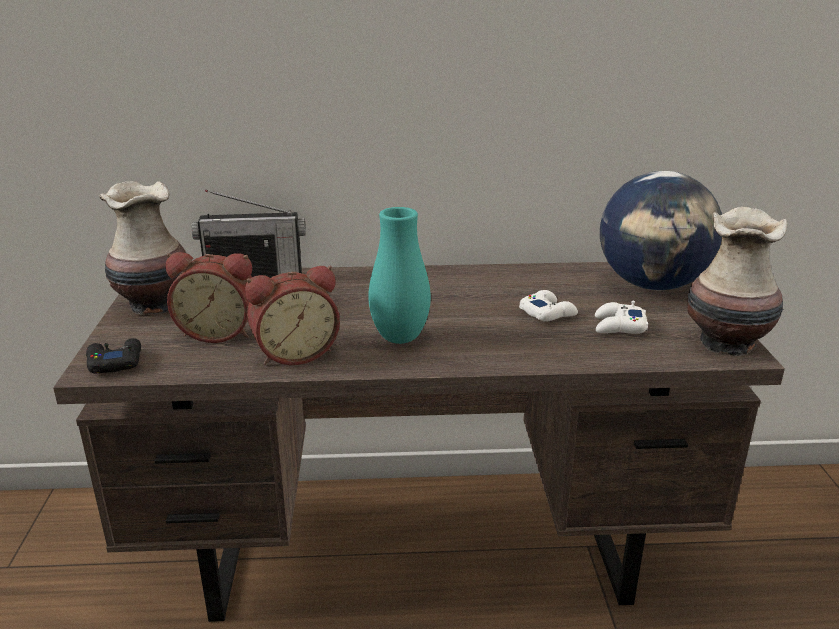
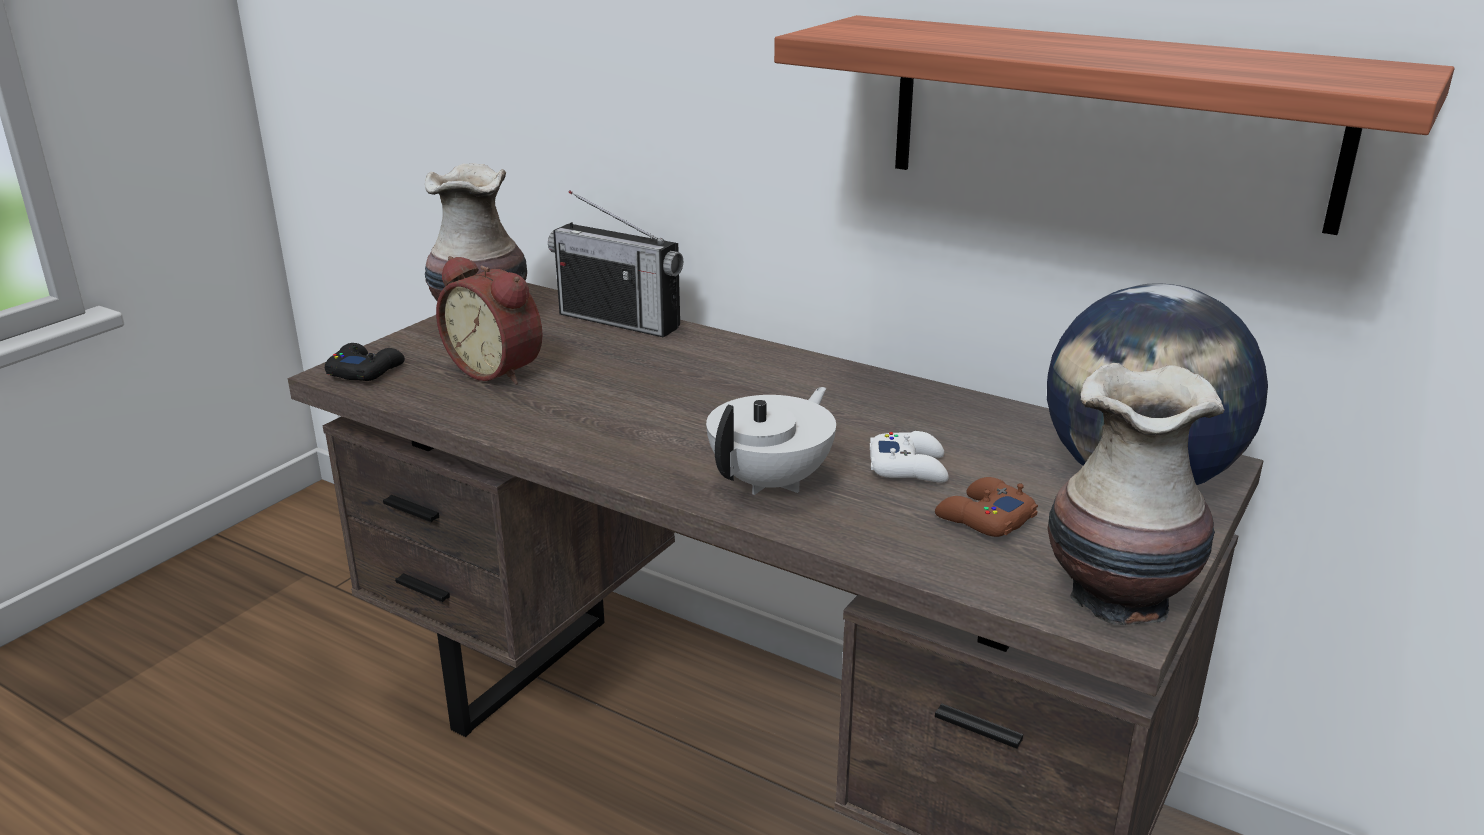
camera: 35 degrees right, 0 degrees up
(295, 353) = (537, 417): alarm clock -> none
(400, 338) = (672, 437): turquoise vase -> none
(493, 343) = (772, 481): none -> white teapot
(586, 84) = (1108, 119): none -> shelf
(619, 326) = (984, 518): white game controller -> brown game controller

